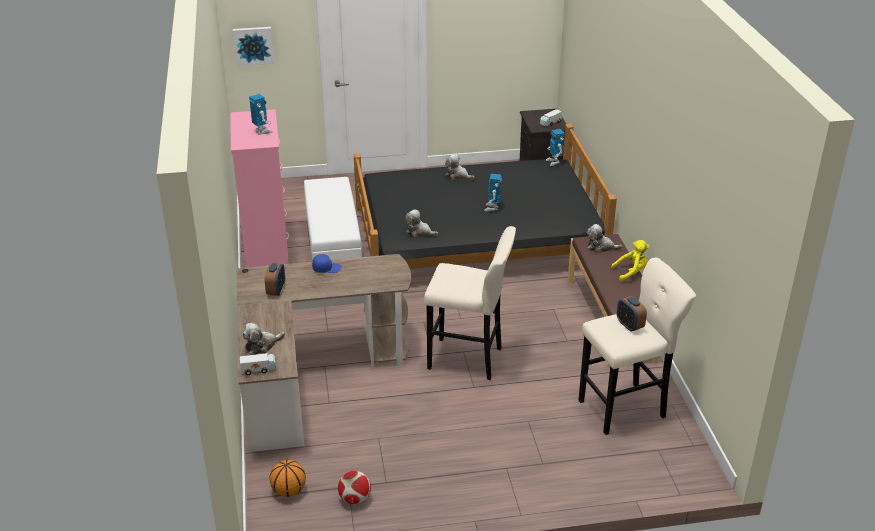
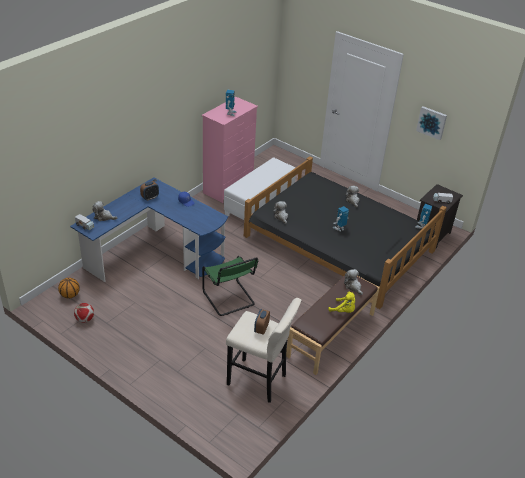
camera: 45 degrees right, 5 degrees up
(253, 45) = (295, 66): picture -> picture (432, 122)
(310, 374) = (156, 253): brown desk -> blue desk
(469, 359) = (229, 299): beige stool -> green chair

